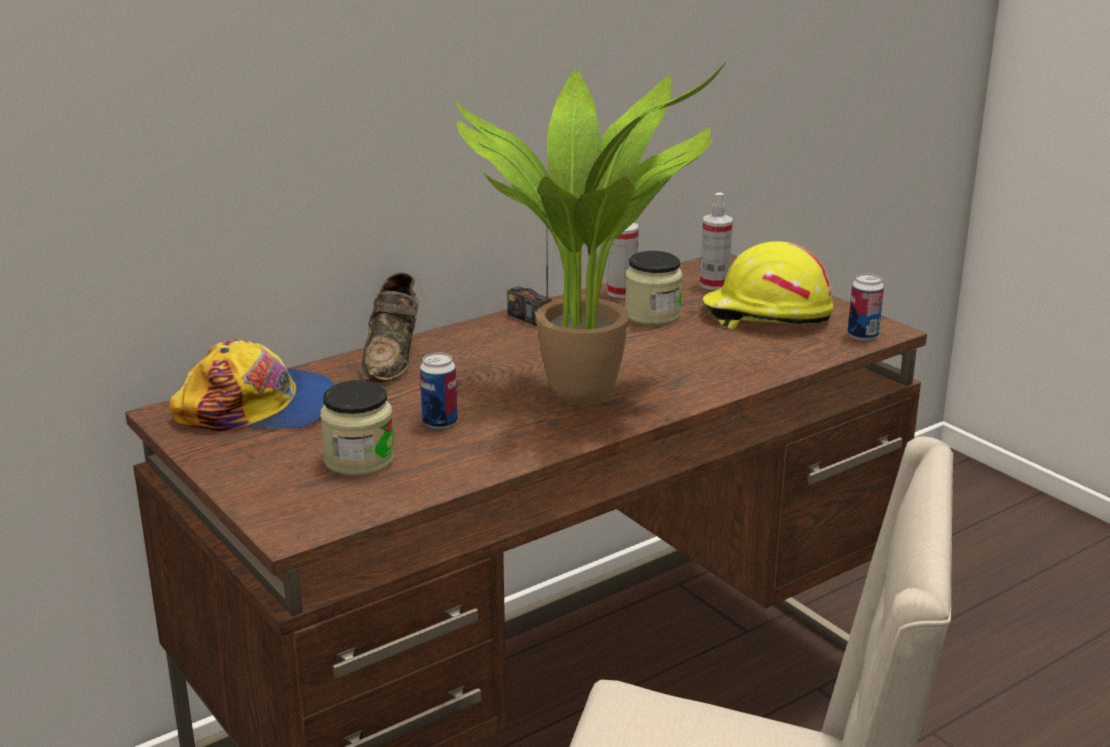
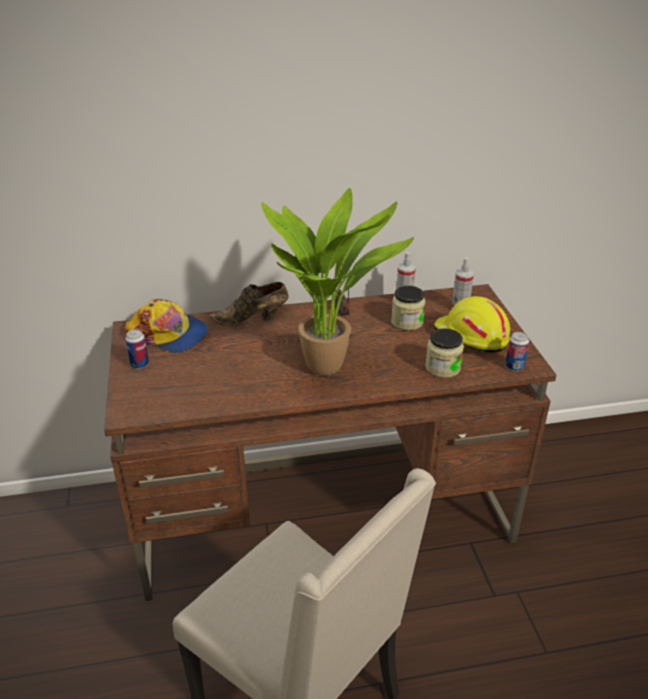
camera: 25 degrees right, 10 degrees up
(359, 460) = (186, 380): jar -> jar (442, 368)
(393, 358) = (253, 319): brown shoe -> brown shoe turned 45 degrees clockwise
(440, 423) = (241, 367): can -> can (139, 364)

